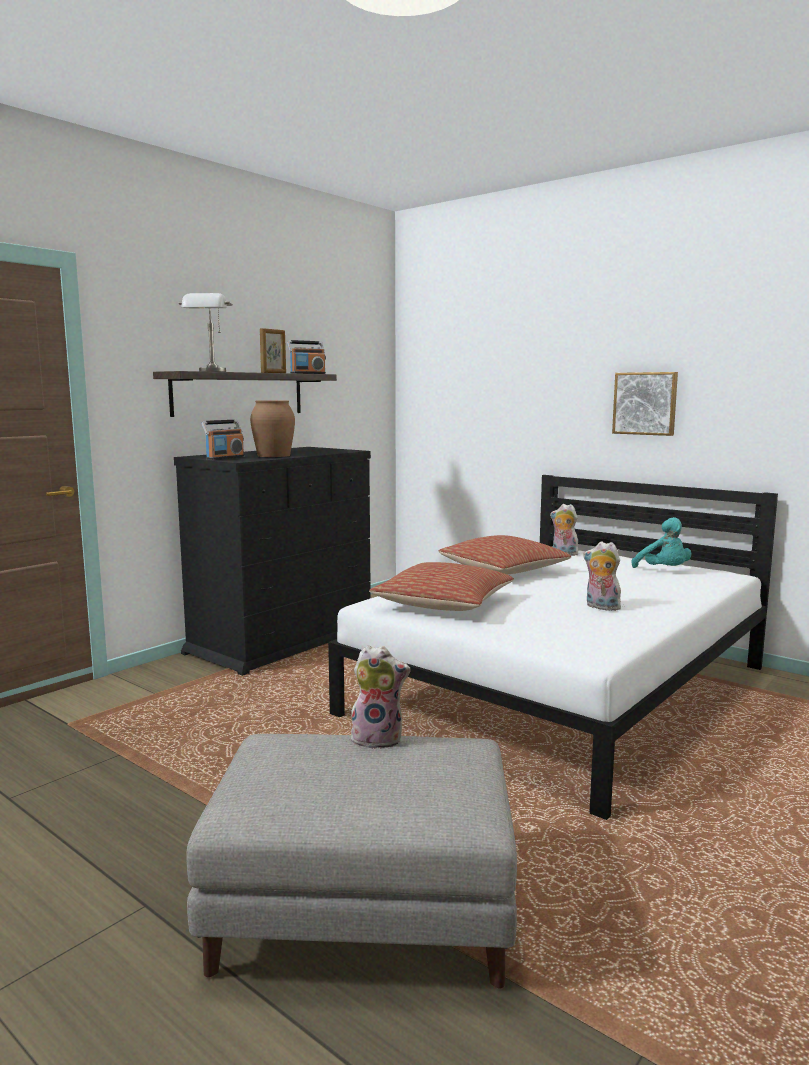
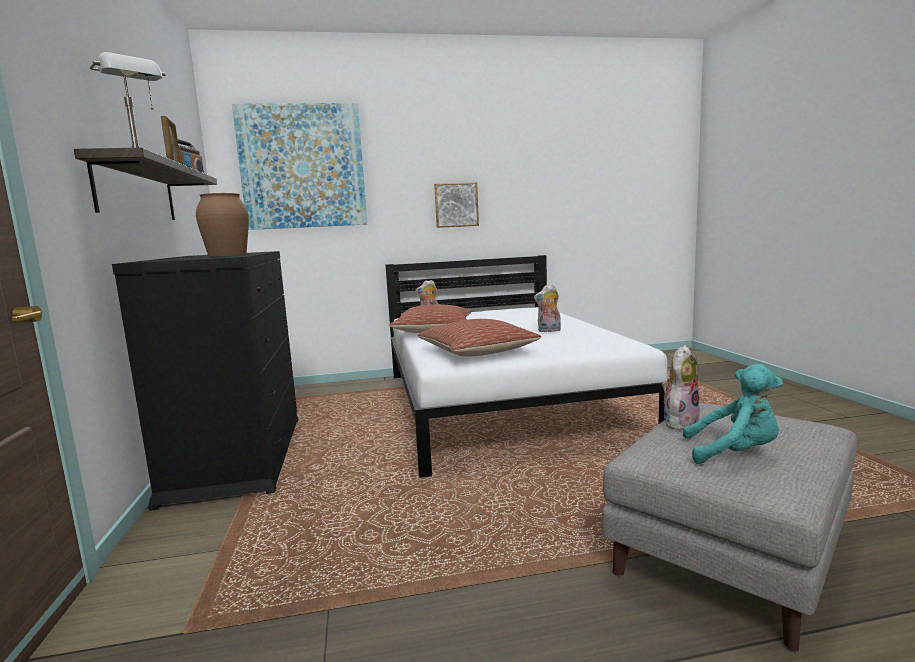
camera: 50 degrees left, 0 degrees up
(225, 458) = (194, 258): radio -> none
(474, 350) = (302, 167): none -> picture
(664, 571) = (507, 312): turquoise plush toy -> turquoise plush toy (734, 453)

